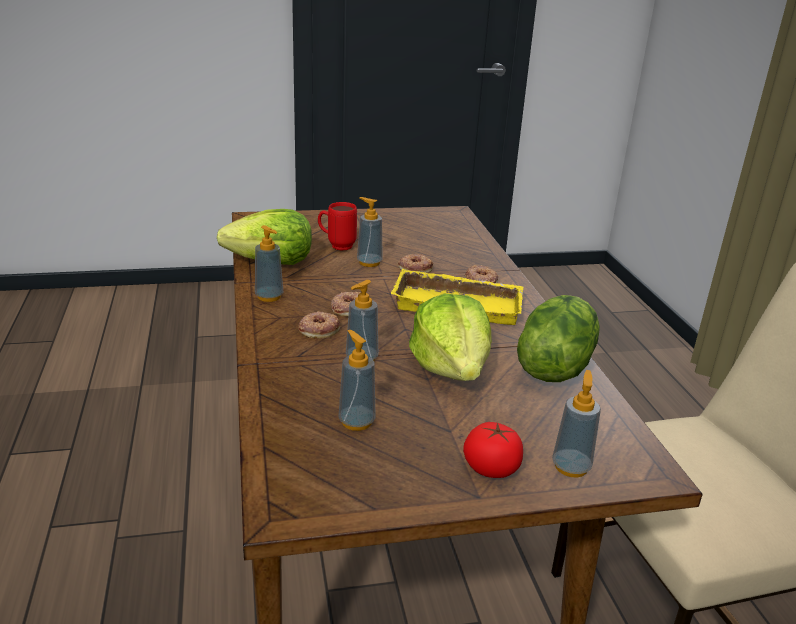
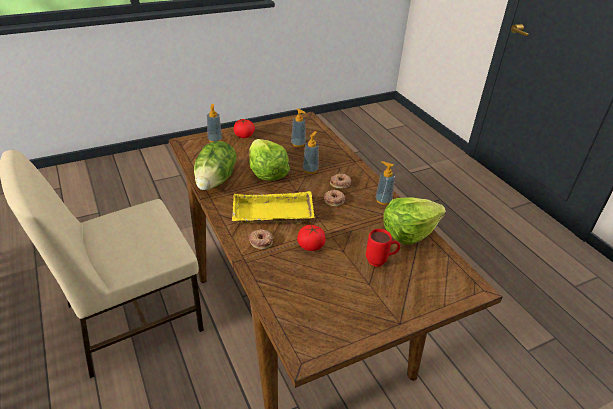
camera: 165 degrees right, 10 degrees up
(369, 262) = (345, 245): soap dispenser -> none
(415, 268) = (311, 246): donut -> tomato

